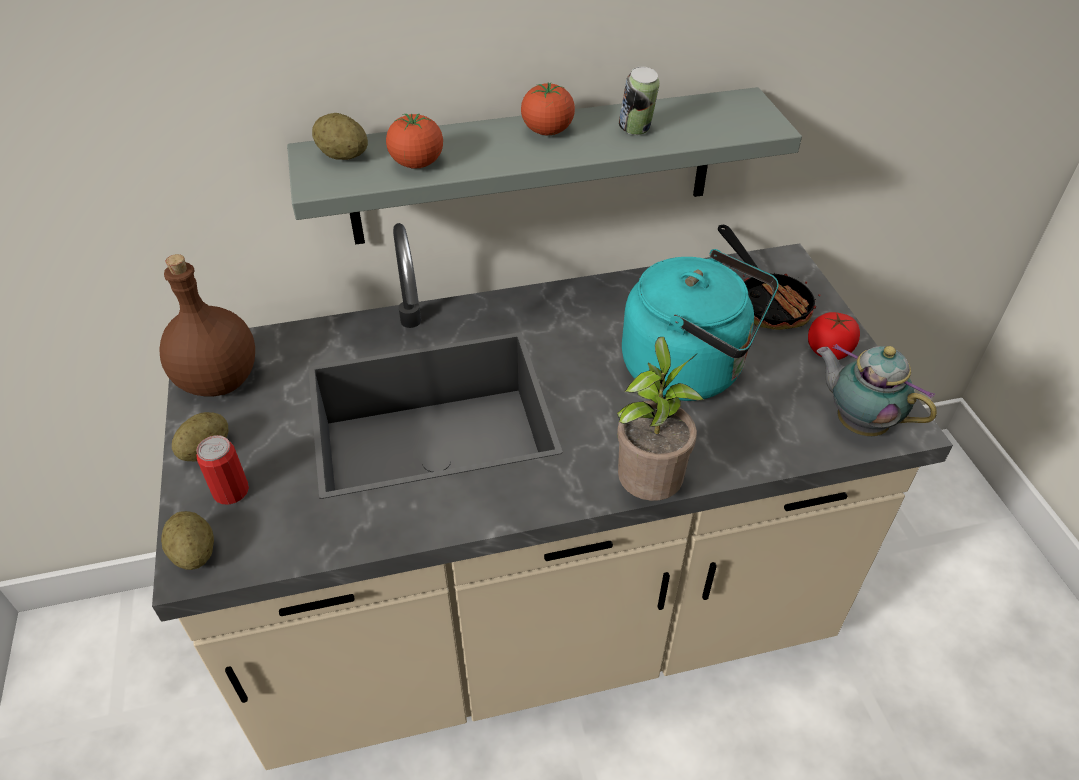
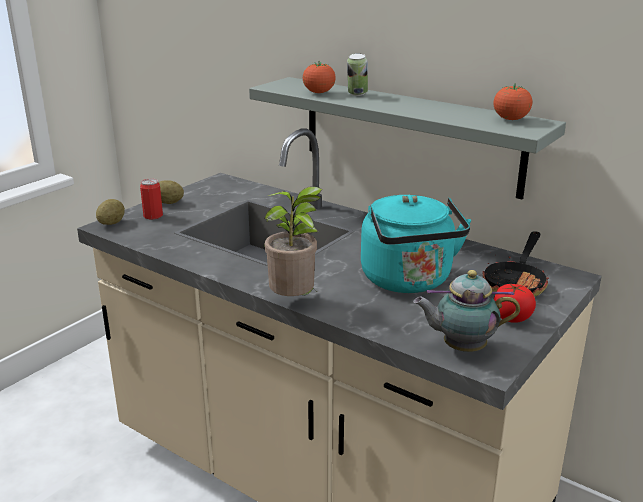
camera: 50 degrees right, 20 degrees down
(220, 379) = (211, 188): brown bottle -> none
(343, 156) = (298, 84): potato -> none
(547, 132) = (400, 101): tomato -> tomato (510, 119)
(636, 131) = (444, 112): can -> can (357, 94)
(857, 422) = (461, 348): teapot -> teapot turned 90 degrees counterclockwise

